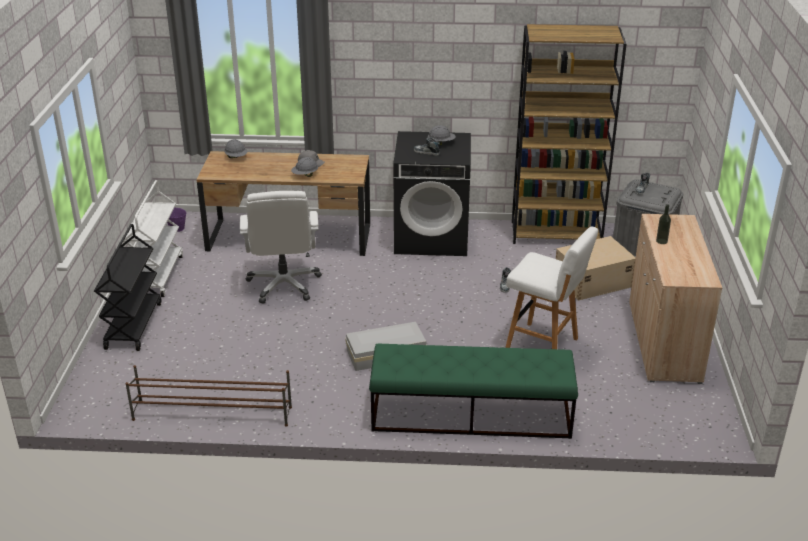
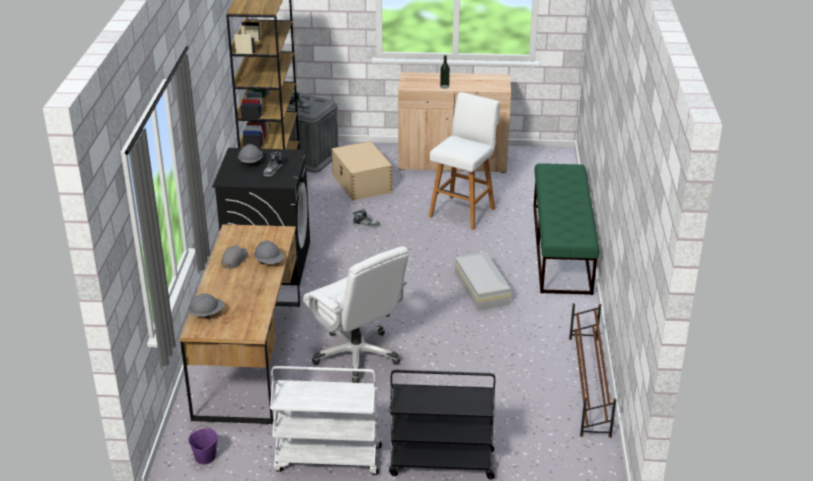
camera: 90 degrees left, 0 degrees up
(284, 285) = (357, 355): white office chair -> white office chair turned 60 degrees clockwise

